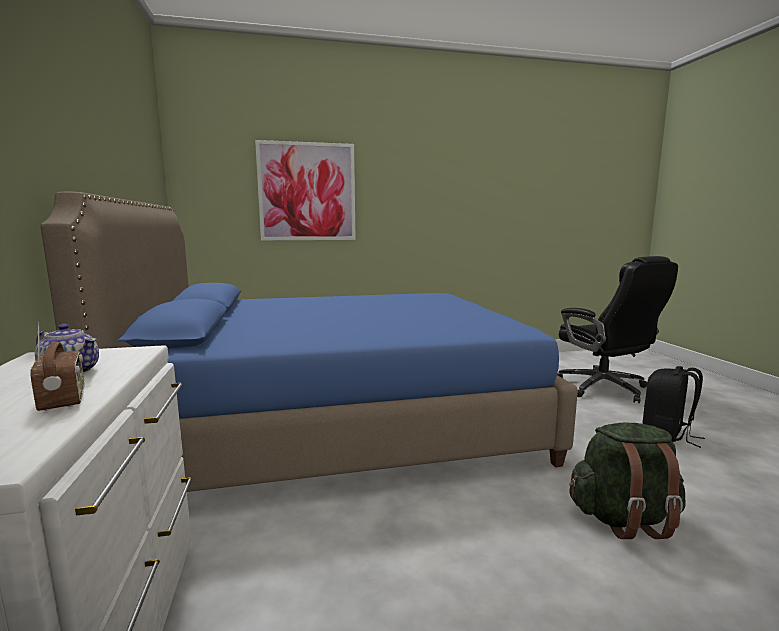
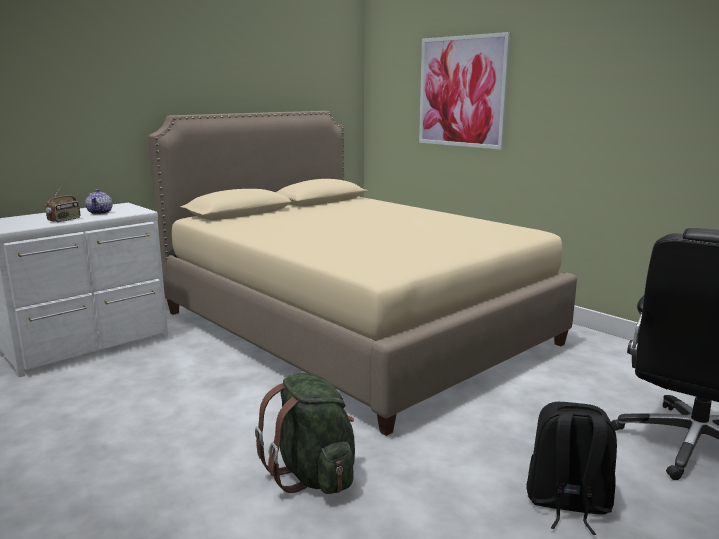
camera: 60 degrees right, 5 degrees up
(338, 422) = (353, 327): blue bed -> beige bed

